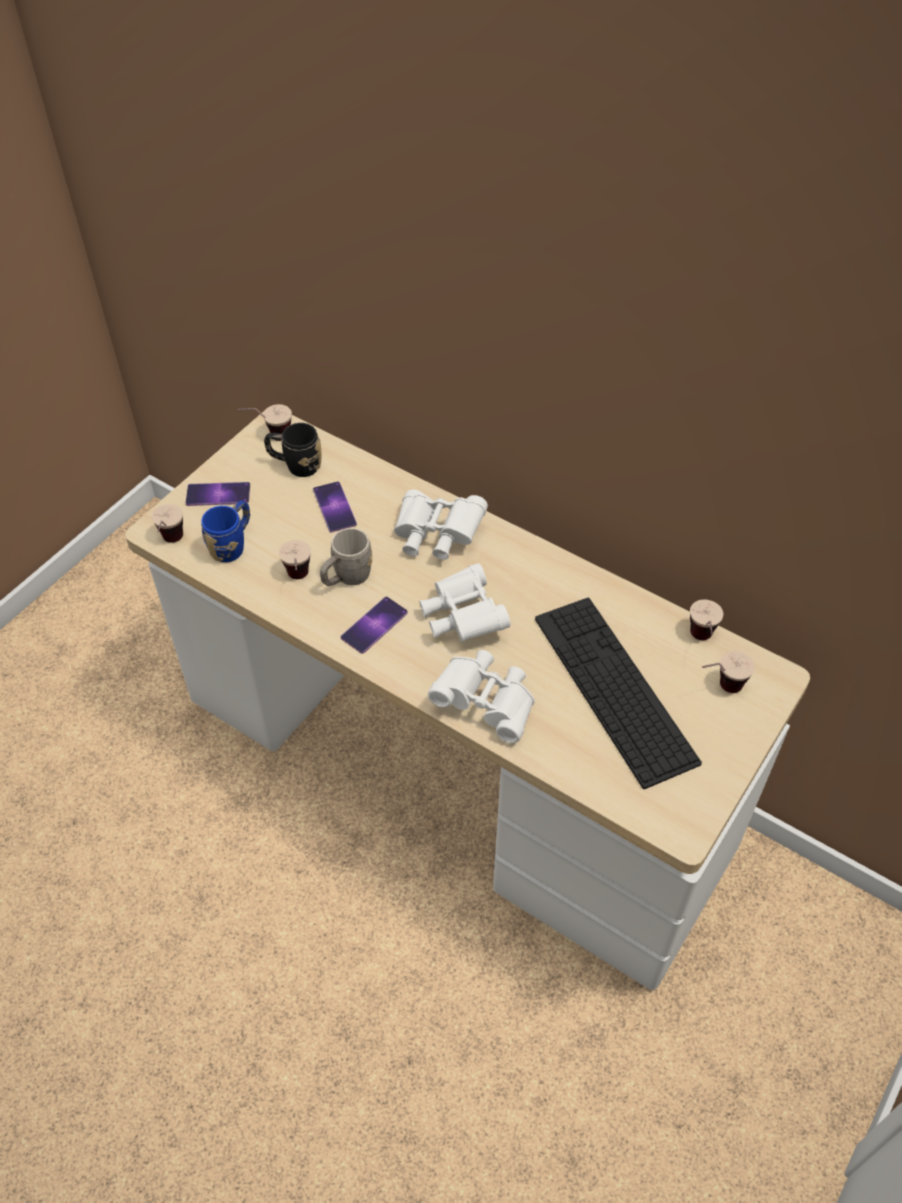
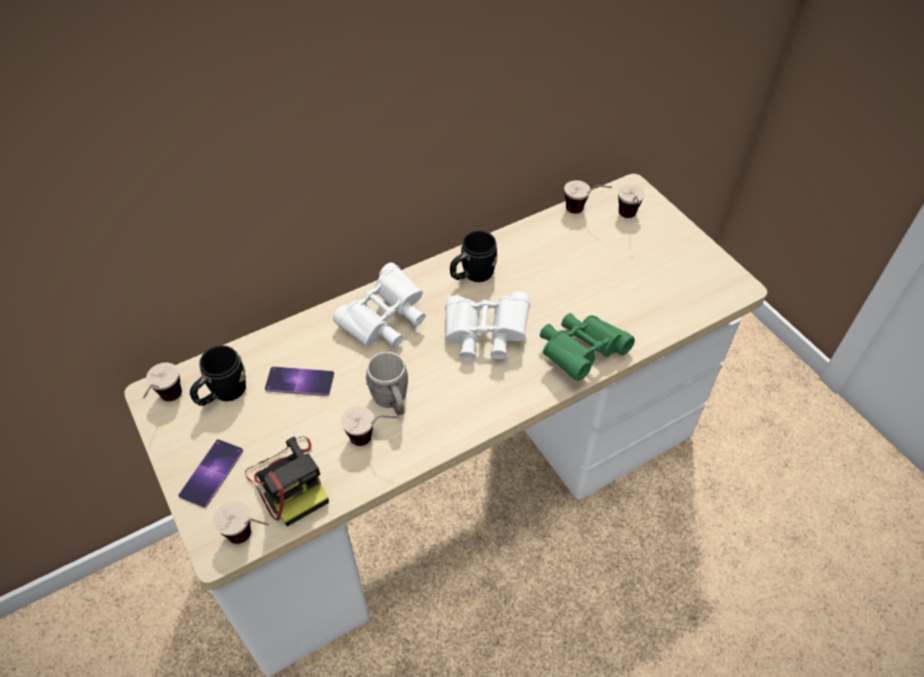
camera: 65 degrees left, 0 degrees up
(232, 545) = (290, 481): blue mug -> camera
(374, 625) = (458, 399): phone -> none
(486, 703) = (580, 353): white binoculars -> green binoculars
(537, 579) = (472, 275): none -> black mug
(614, 688) = (601, 273): keyboard -> none

